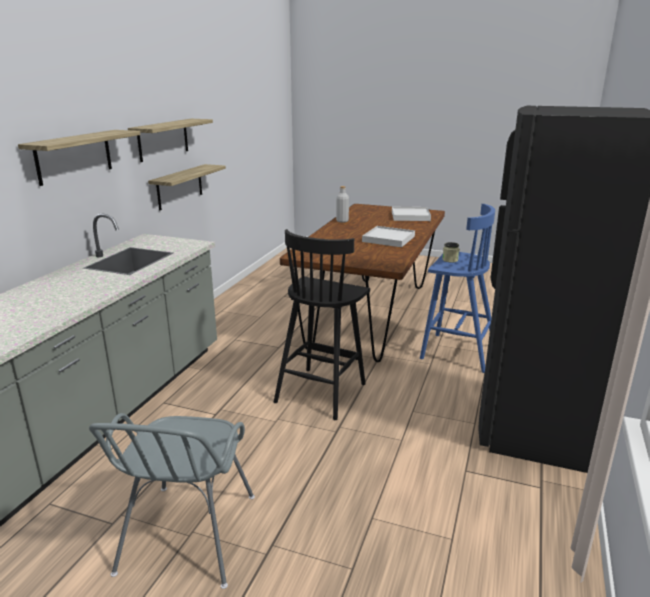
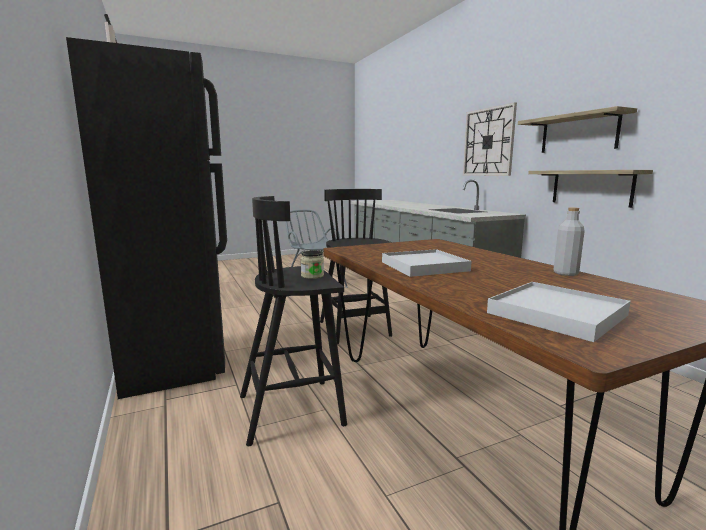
camera: 135 degrees right, 10 degrees down
(74, 156) = (488, 142): shelf -> wall clock
(455, 352) = (294, 409): blue stool -> black stool

